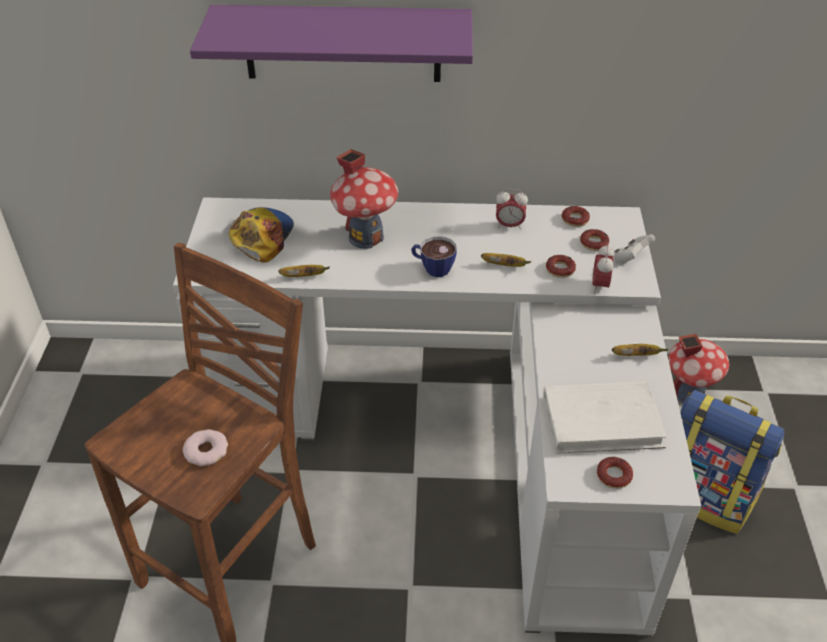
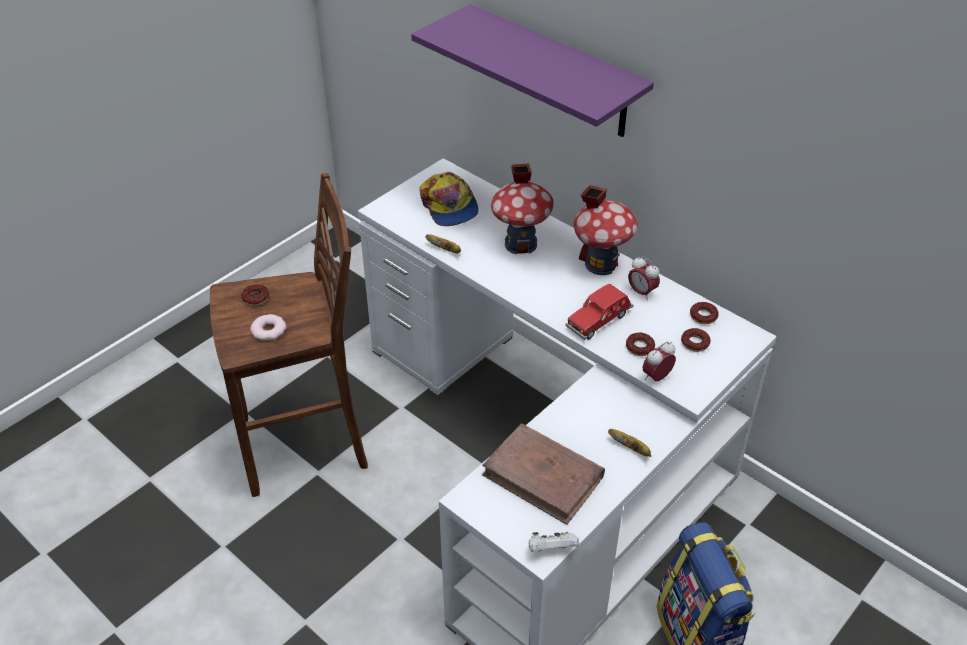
camera: 40 degrees right, 0 degrees up
(261, 236) = (449, 206): cap -> cap turned 105 degrees clockwise
(432, 268) = (542, 292): cup -> none
(505, 266) = (599, 321): banana -> red toy car
(602, 421) = (543, 476): white book -> brown book
(613, 476) = (504, 517): donut -> donut (255, 298)
(631, 258) = (711, 371): white game controller -> white game controller (551, 550)
(688, 393) = (780, 551): toy house -> toy house (601, 264)

